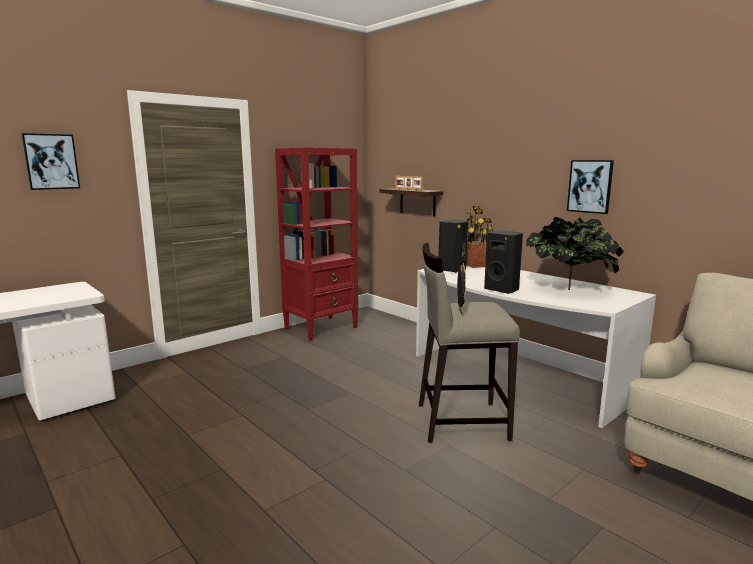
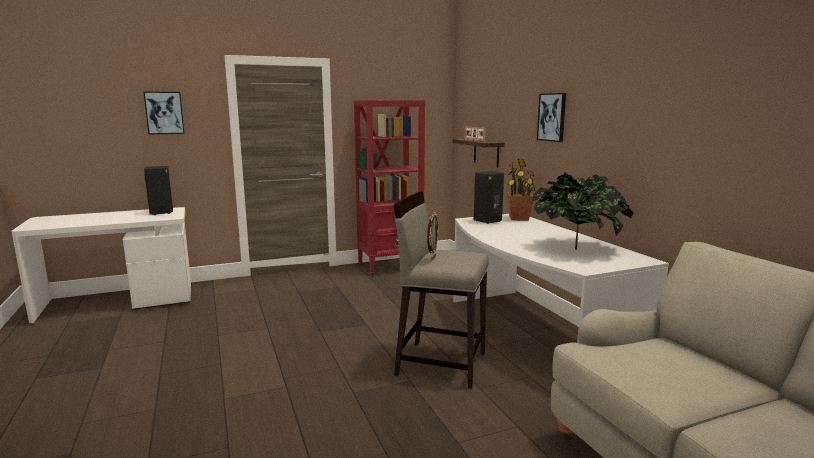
camera: 20 degrees right, 0 degrees up
(502, 290) = (506, 243): black speaker -> black speaker (161, 212)
(590, 186) = (617, 142): picture -> picture (552, 117)

